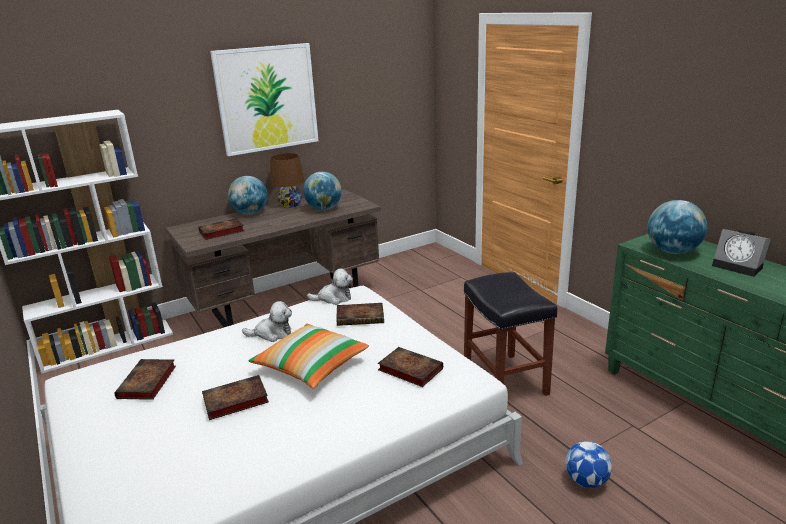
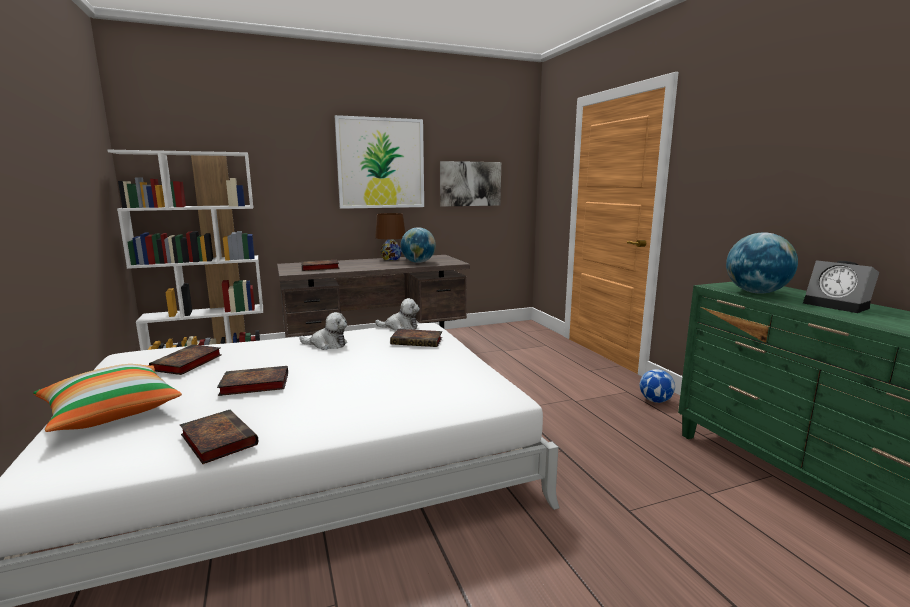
camera: 10 degrees right, 10 degrees down
(250, 213) = (353, 261): globe -> none
(311, 366) = (345, 369): pillow -> pillow (110, 412)
(364, 108) = (470, 184): none -> picture
(408, 369) = (441, 381): book -> book (217, 439)
(503, 379) = (562, 428): black stool -> none
(586, 481) = (631, 538): football -> football (655, 401)

